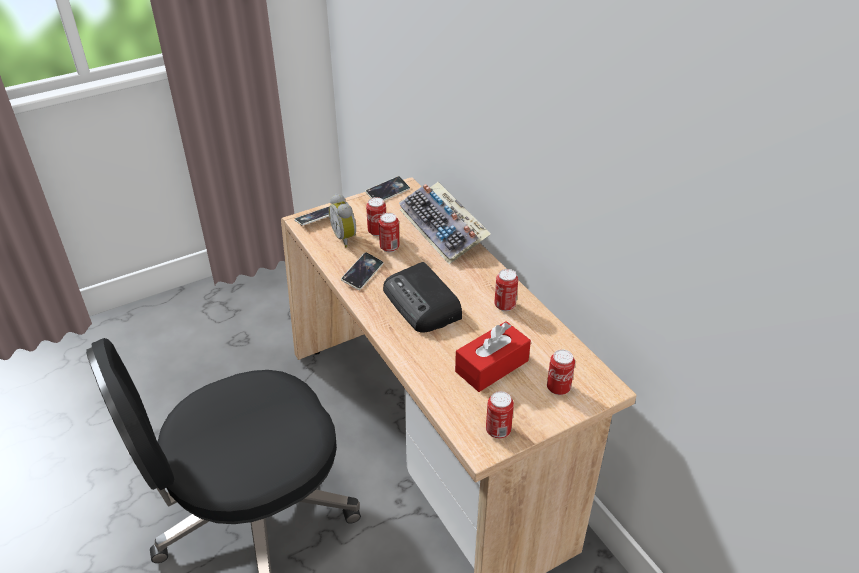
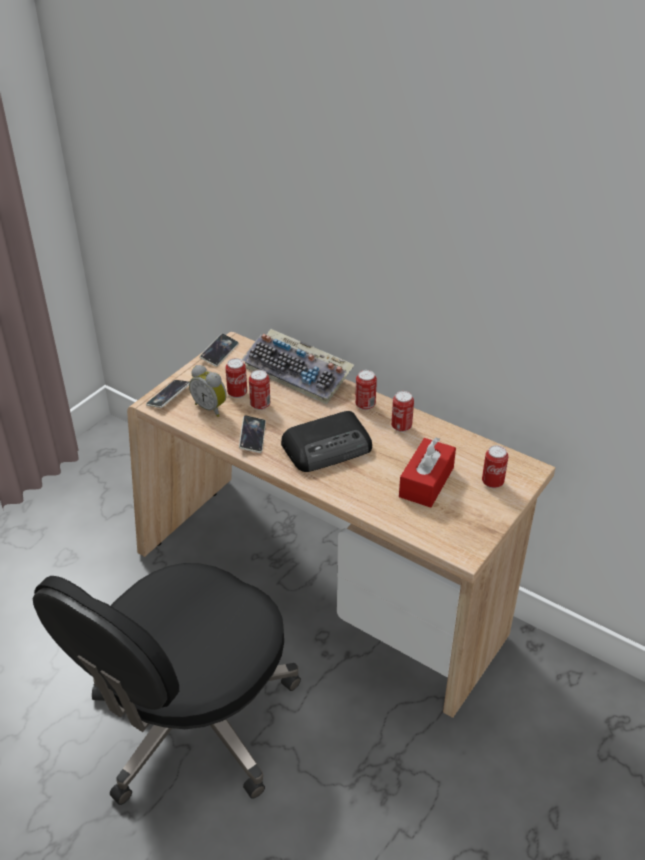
camera: 25 degrees left, 0 degrees up
(423, 304) = (328, 447): radio -> radio turned 60 degrees counterclockwise
(498, 431) = (468, 534): can -> can (365, 405)

